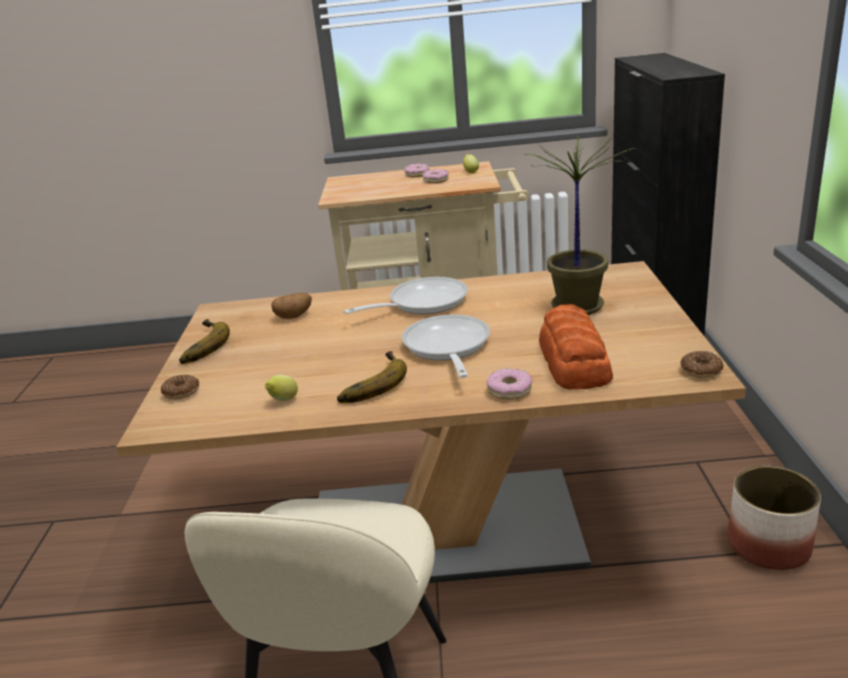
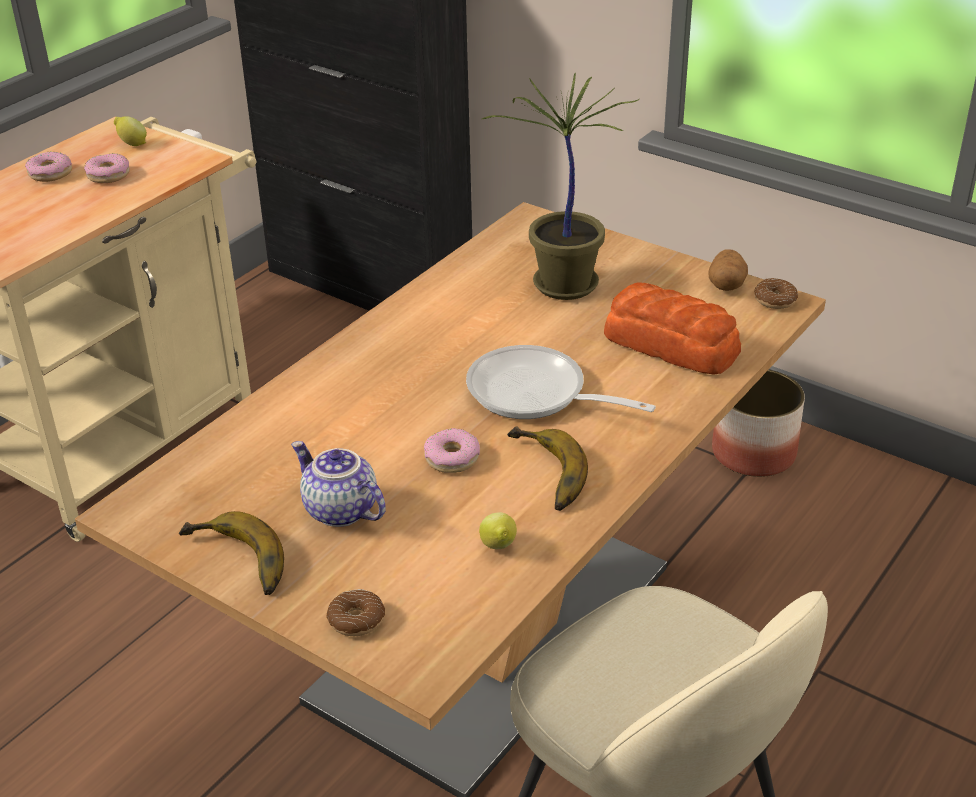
camera: 55 degrees left, 10 degrees up
(268, 349) = (339, 511): none -> teapot
(294, 316) = (271, 456): potato -> potato (726, 284)
(421, 303) = (396, 359): frying pan -> none
(509, 390) = (677, 403): donut -> donut (451, 458)

